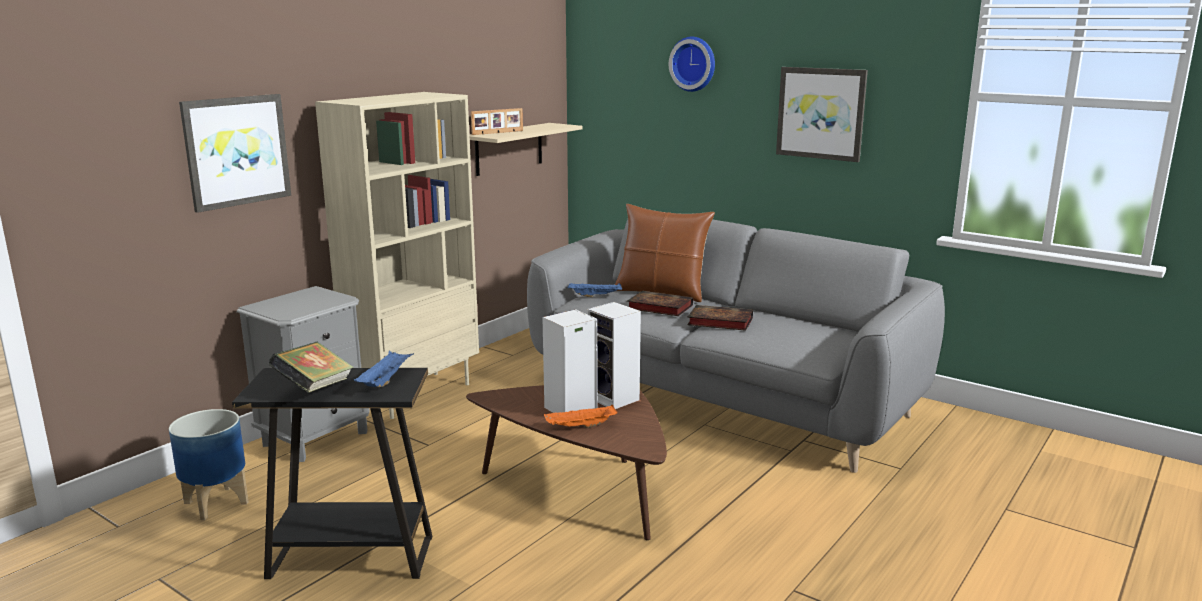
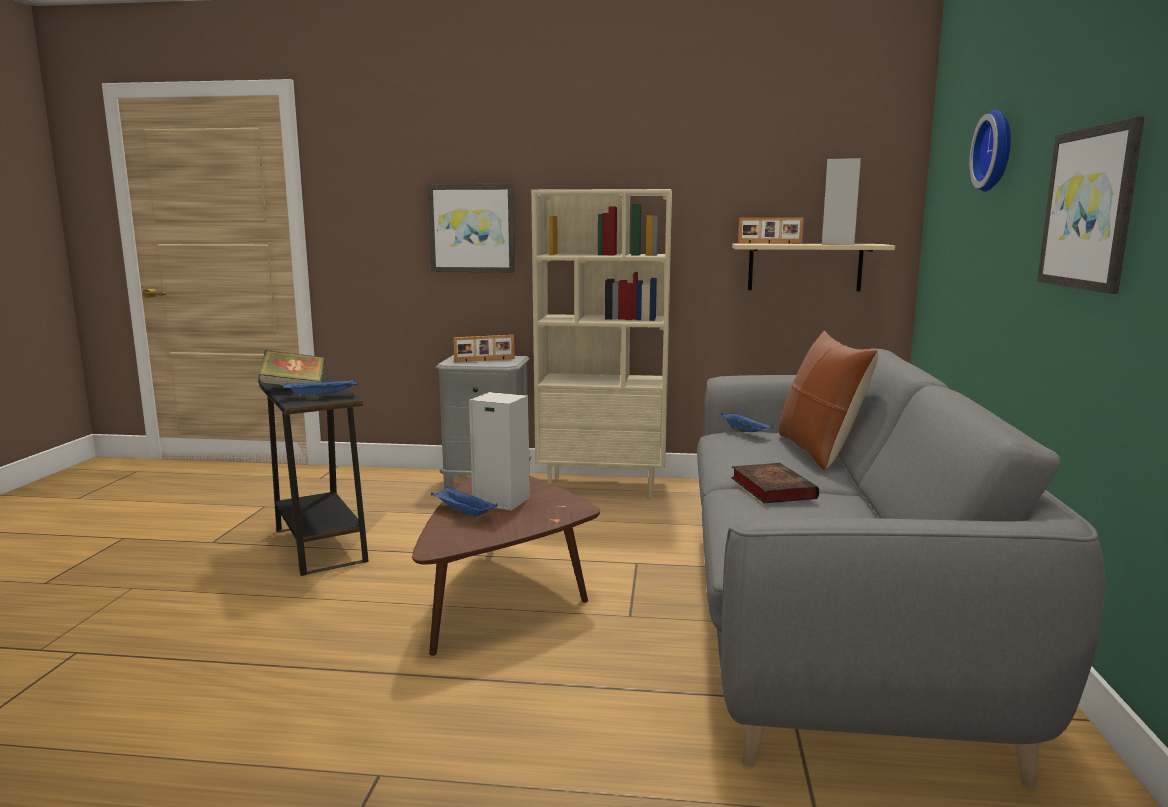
camera: 60 degrees right, 5 degrees down
(215, 502) = (367, 488): planter -> none
(304, 302) = (485, 360): none -> picture frame
(580, 427) = (462, 513): orange tray -> blue tray
(615, 399) = (546, 511): speaker -> speaker (839, 244)
(658, 307) = (761, 457): book -> none

